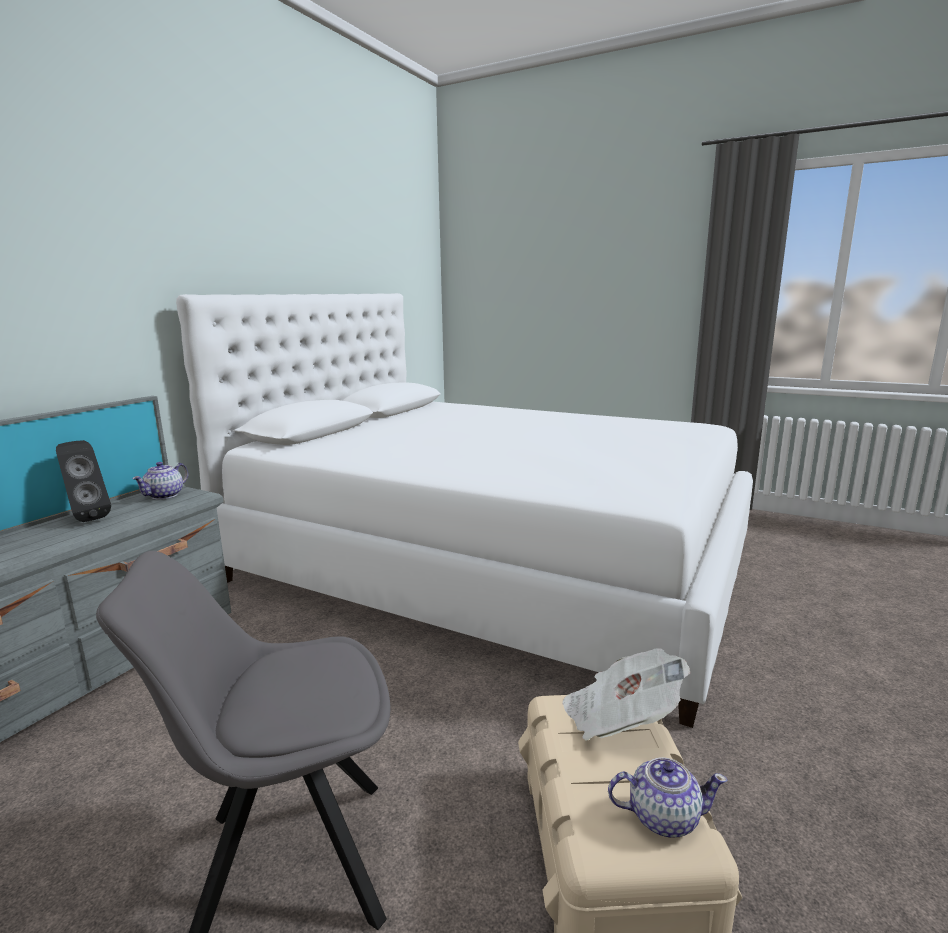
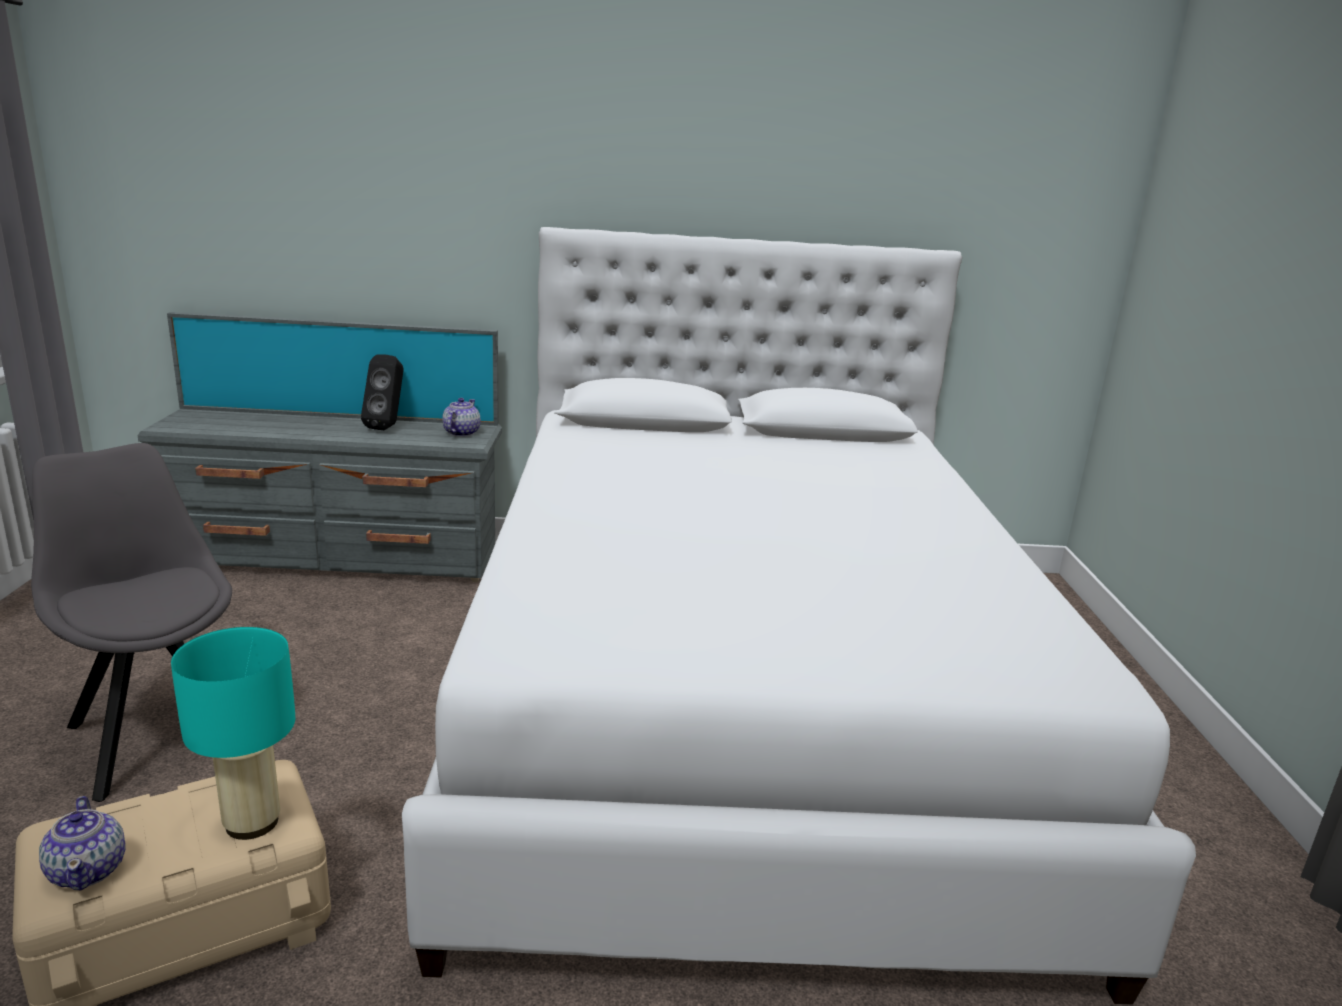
camera: 60 degrees right, 5 degrees up
(165, 495) = (461, 433): teapot -> teapot turned 105 degrees clockwise
(620, 718) = (251, 822): newspaper -> turquoise table lamp

